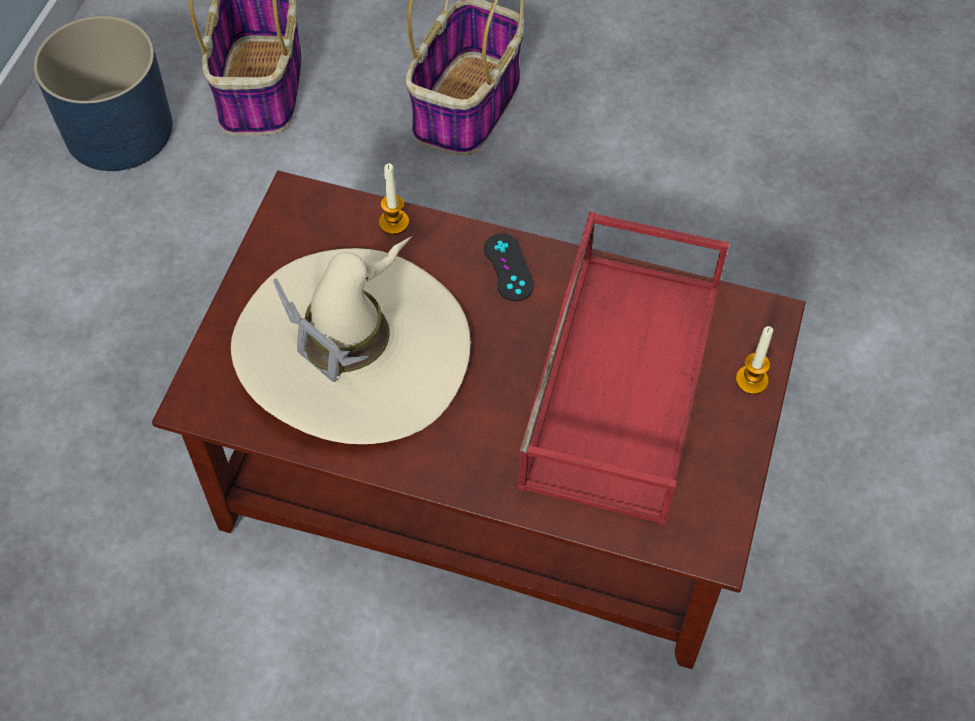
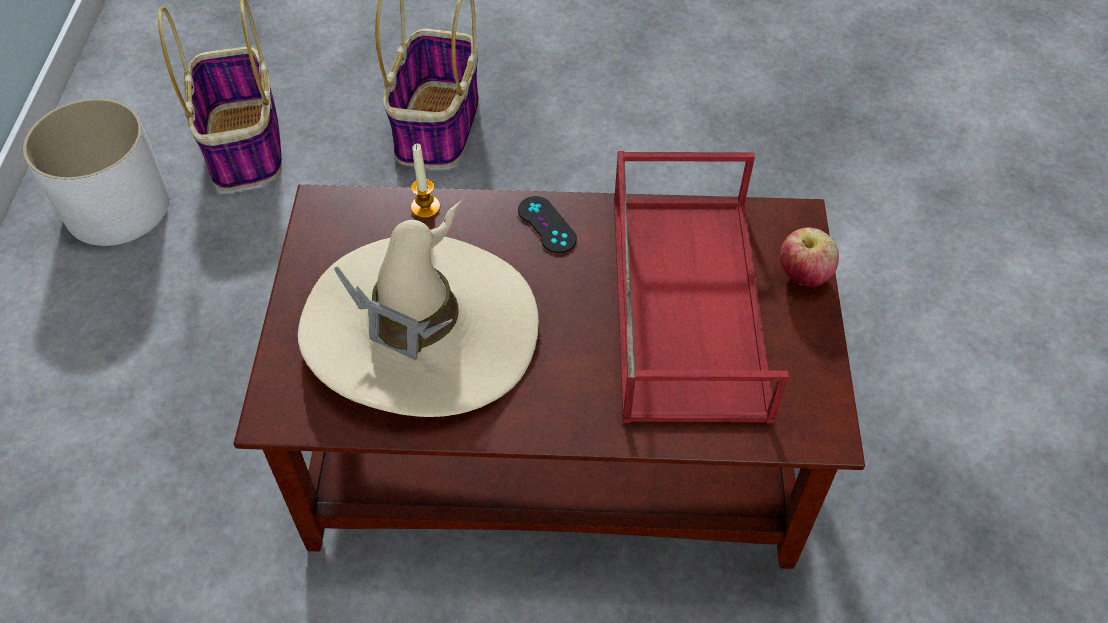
camera: 15 degrees left, 5 degrees down
(119, 130) = (118, 208): blue planter -> white planter
(751, 380) = (803, 276): candle -> apple

